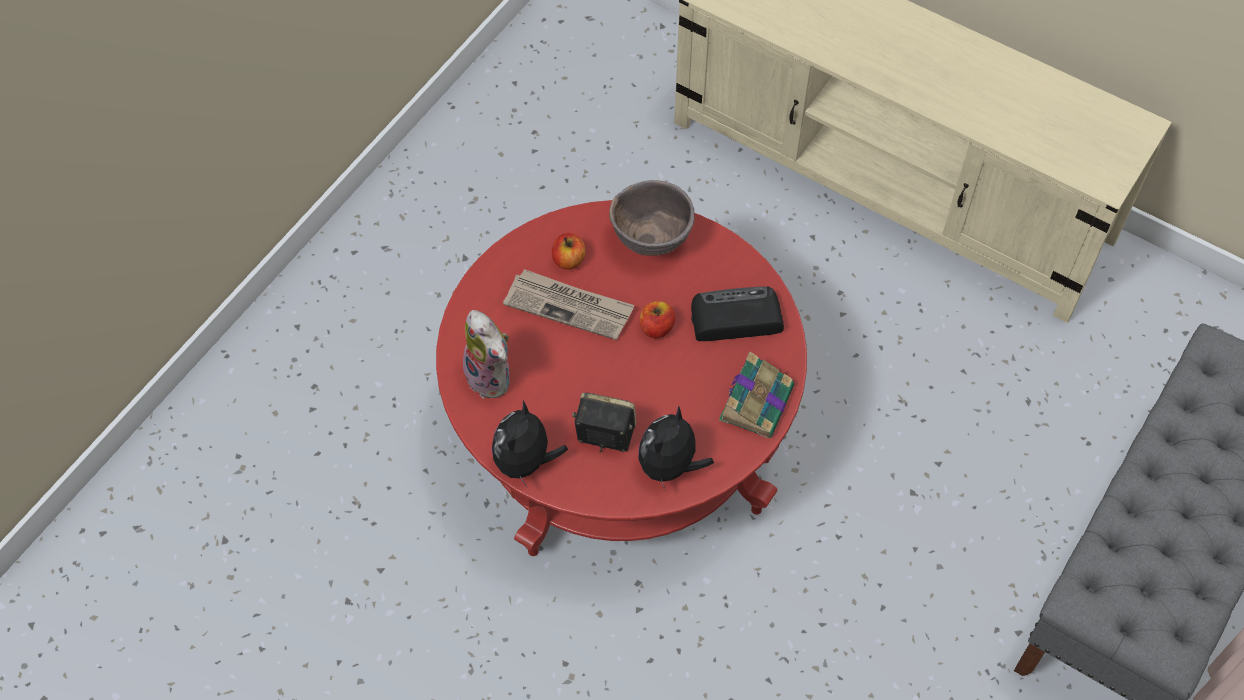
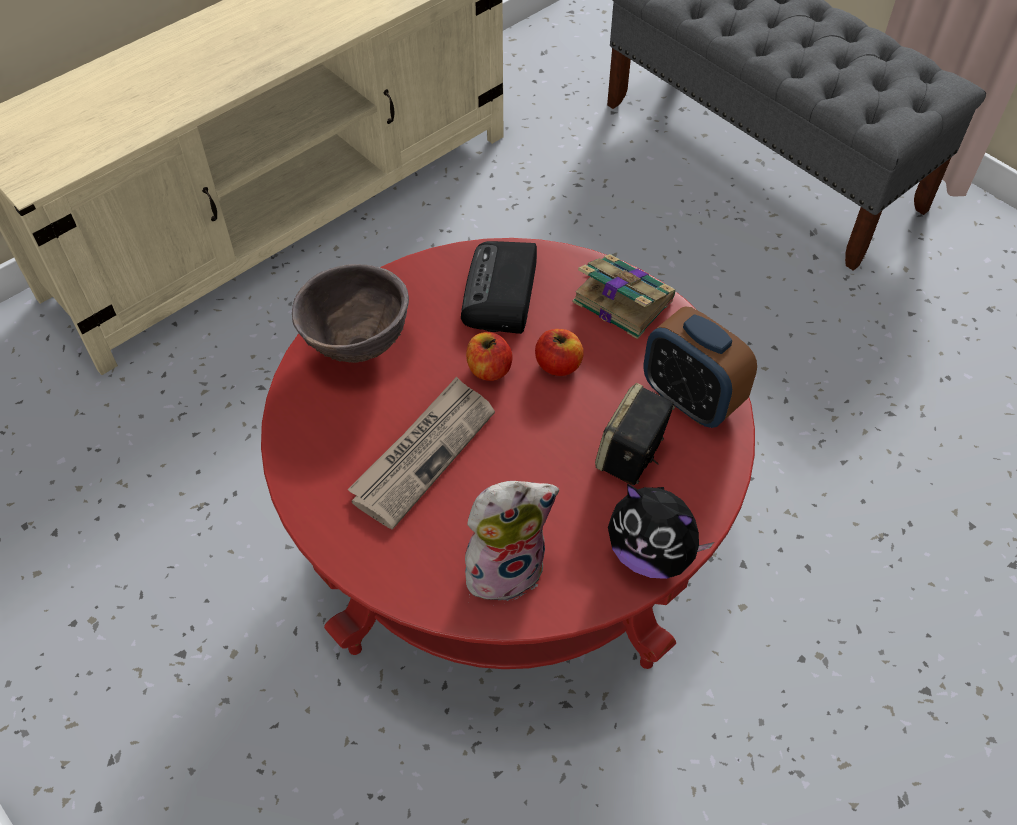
camera: 75 degrees left, 5 degrees down
(569, 260) = (349, 439): apple -> apple (558, 365)
(670, 466) = (690, 399): plush toy -> alarm clock

